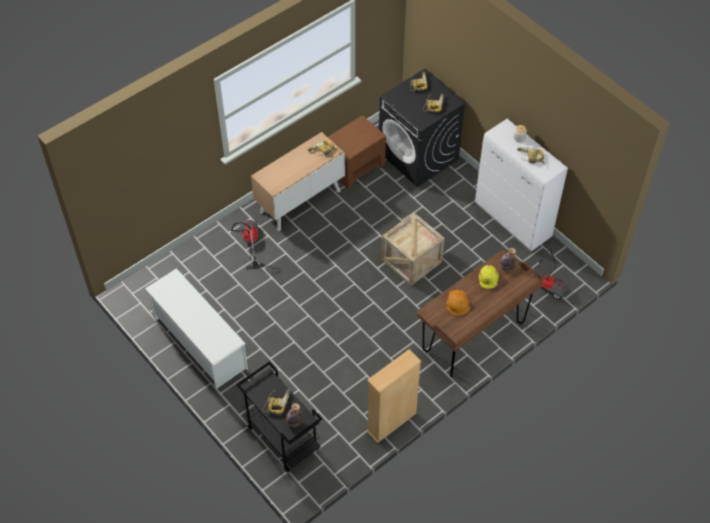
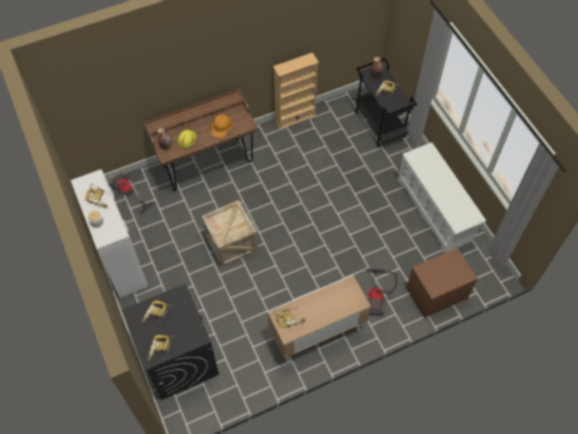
camera: 165 degrees left, 5 degrees up
(355, 166) = (248, 362): brown nightstand -> brown nightstand (436, 292)

